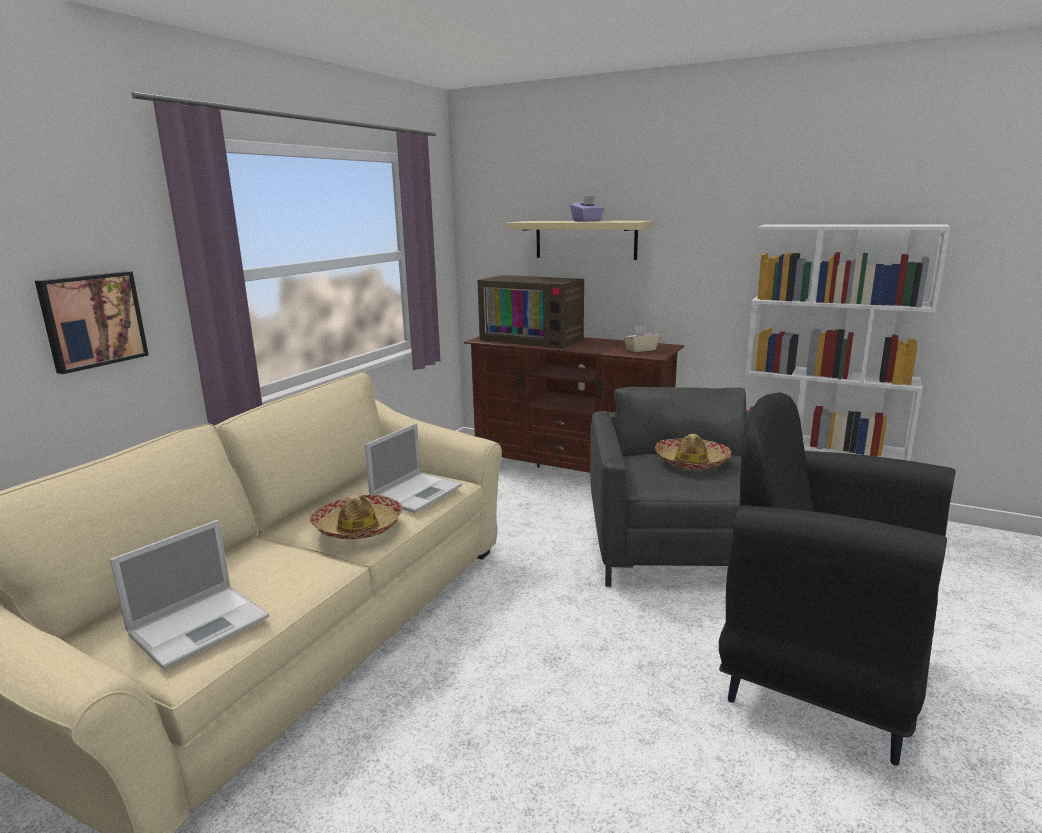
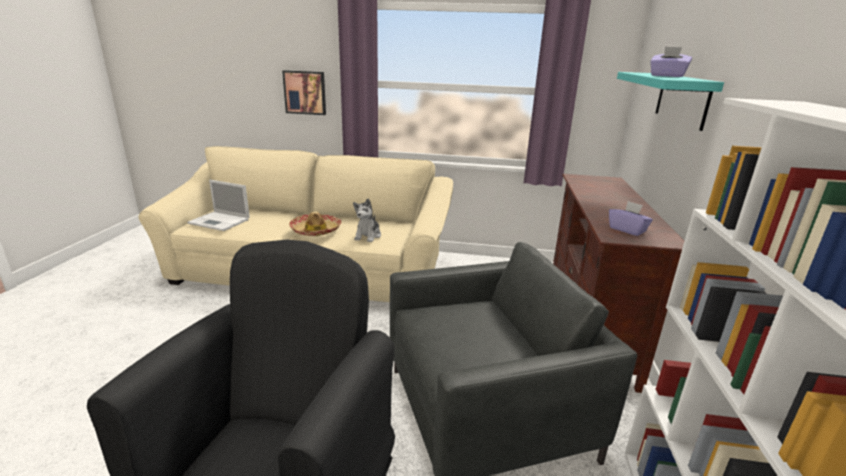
camera: 70 degrees right, 5 degrees up
(417, 492) = (368, 236): laptop -> plush toy
(534, 339) = (604, 190): television -> none
(585, 239) = (682, 99): beige shelf -> turquoise shelf
(640, 350) = (627, 230): beige tissue box -> purple tissue box
(691, 462) = (481, 331): hat -> none

